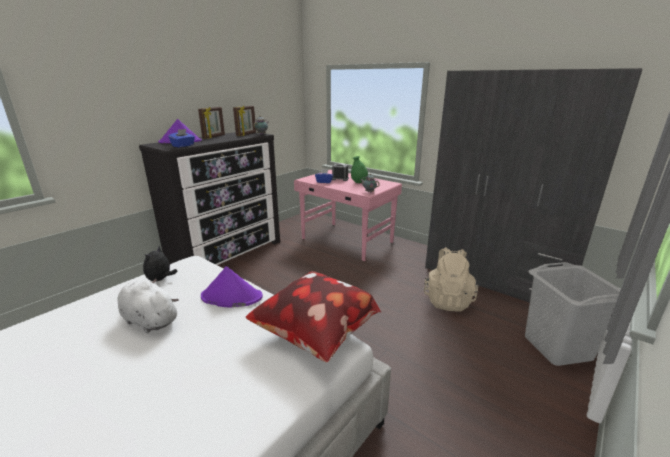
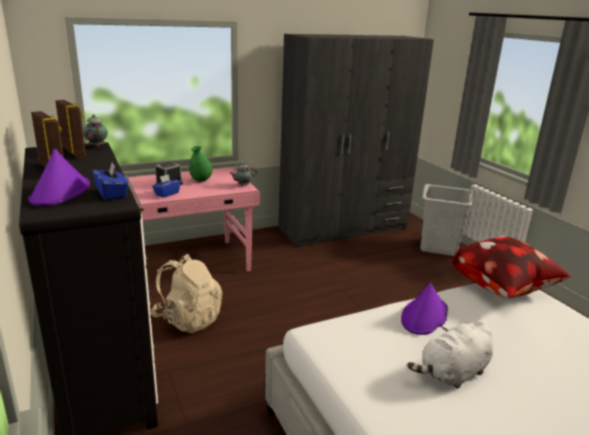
camera: 65 degrees left, 0 degrees up
(160, 279) = (356, 360): plush toy -> none
(447, 300) = (358, 258): beige backpack -> beige backpack (188, 319)

